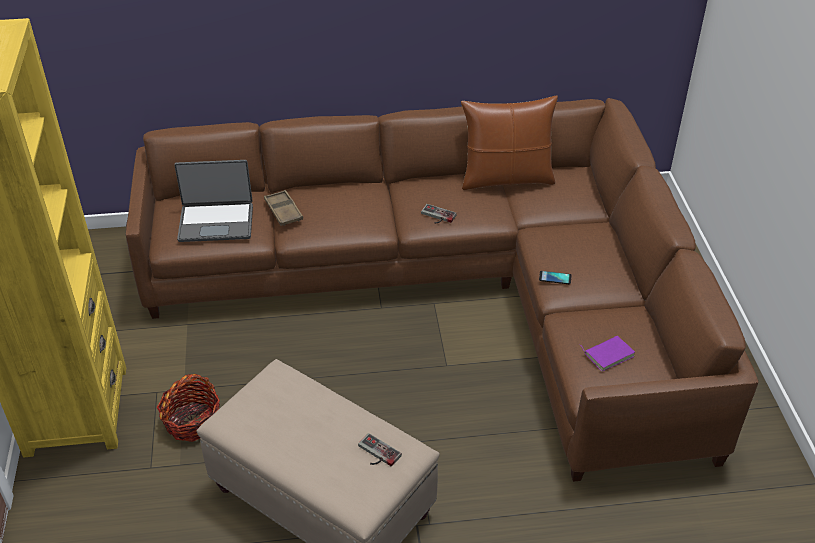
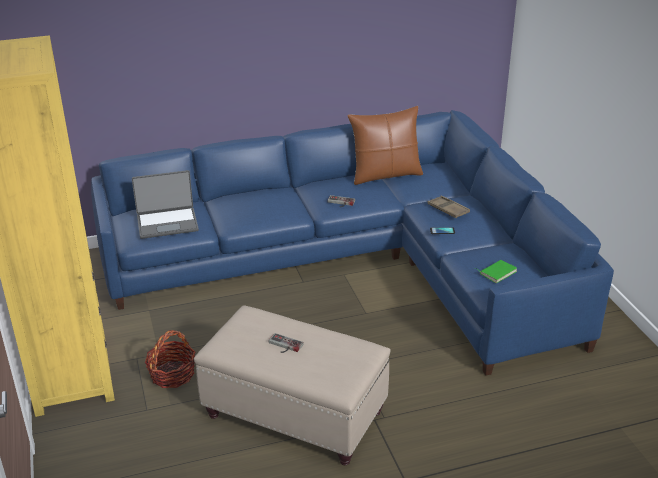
camera: 10 degrees left, 10 degrees down
(283, 211) = (219, 211): brown tray -> brown tray (448, 210)
(376, 454) = (343, 353): game controller -> game controller (284, 346)
(457, 289) = (359, 263): brown sofa -> blue sofa
(608, 354) = (497, 272): purple book -> green book

